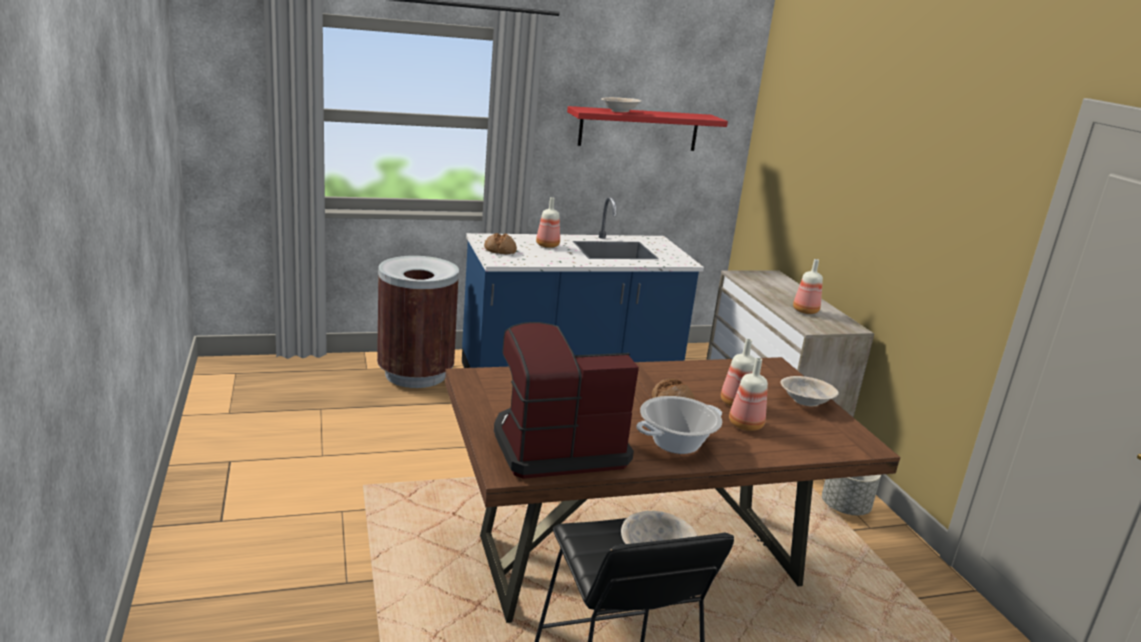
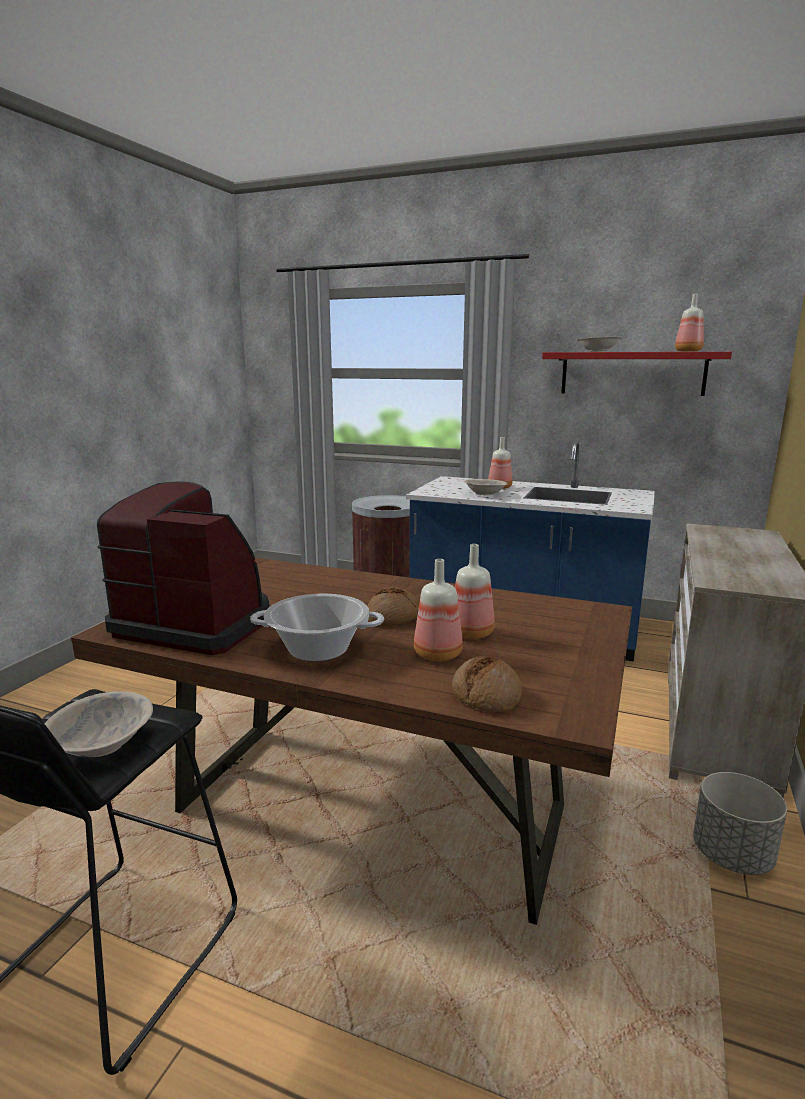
camera: 40 degrees right, 5 degrees down
(500, 250) = (445, 486): bread -> bread (486, 695)
(804, 311) = (740, 566): bottle -> bottle (687, 351)
(805, 402) = (574, 652): beige bowl -> beige bowl (484, 494)

